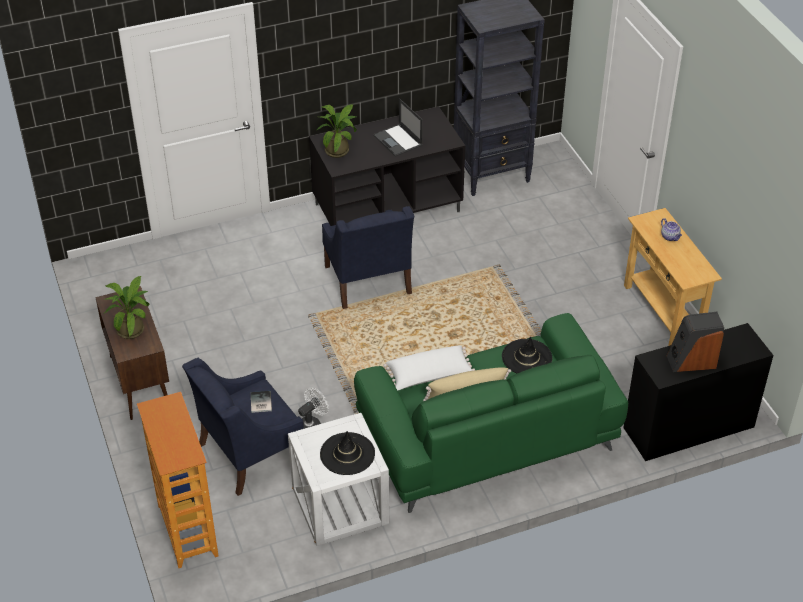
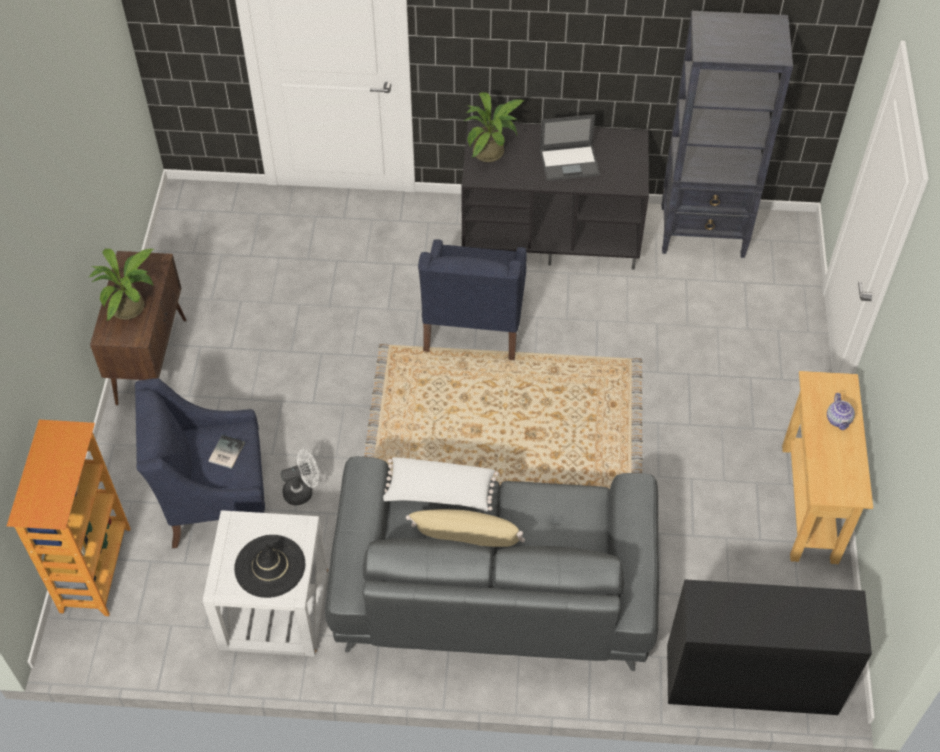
camera: 25 degrees right, 10 degrees up
(398, 141) = (570, 162): laptop -> laptop turned 90 degrees counterclockwise
(486, 435) = (493, 586): green sofa -> grey sofa
(526, 357) = (571, 514): black hat -> none
(691, 361) = (753, 618): speaker -> none

